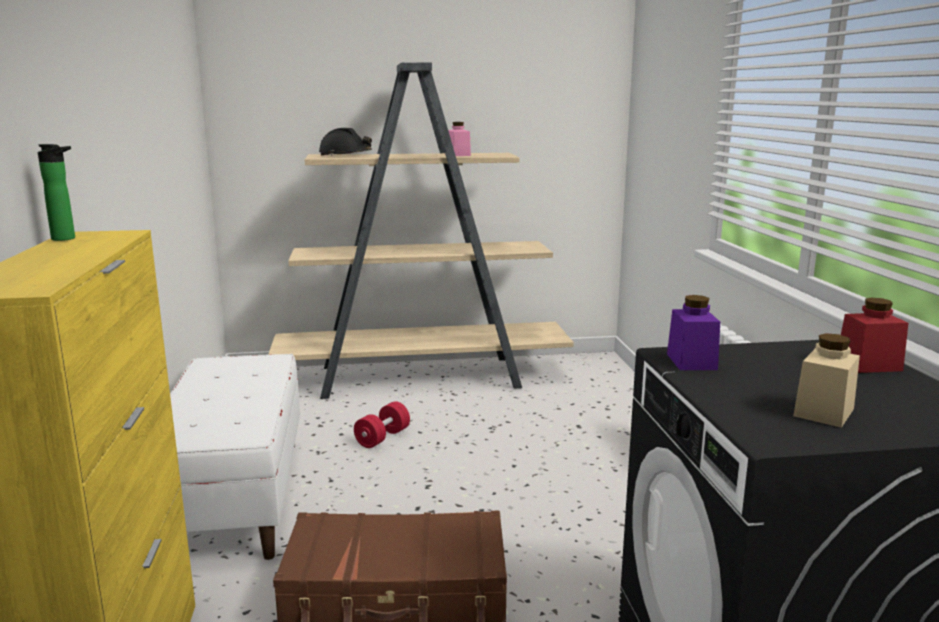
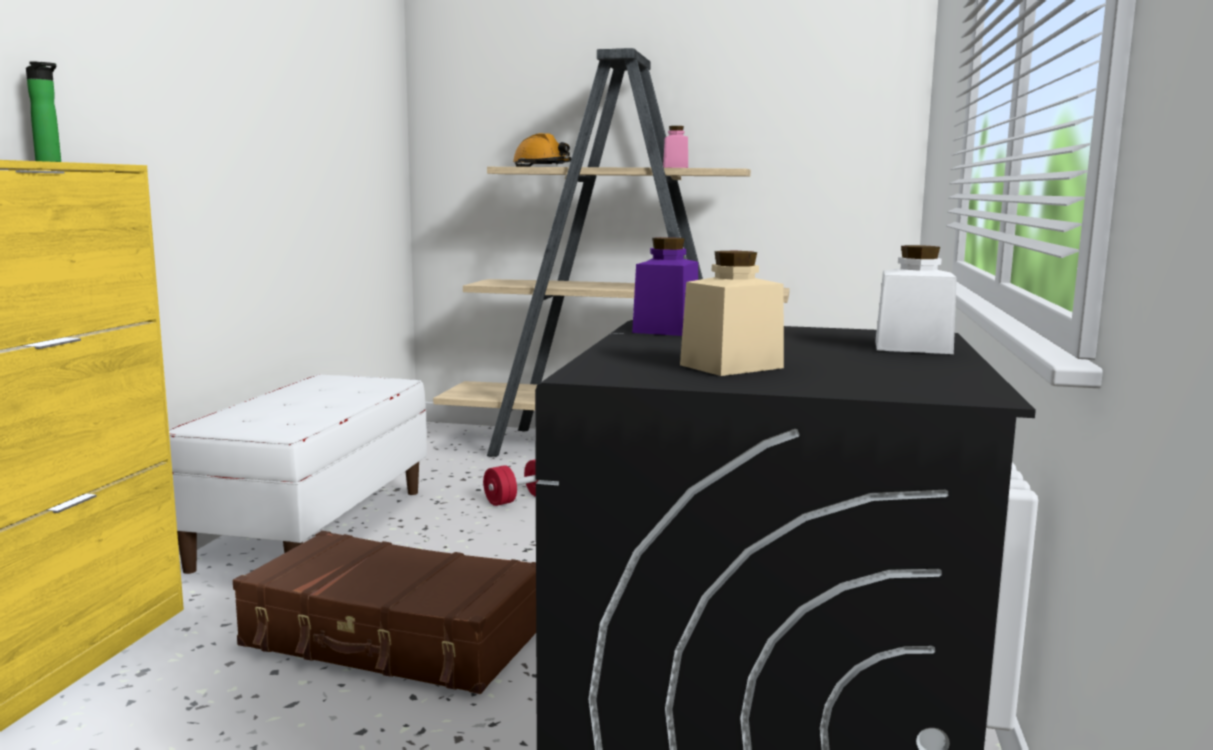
camera: 20 degrees right, 5 degrees down
(345, 155) = (542, 166): black hard hat -> orange hard hat
(868, 365) = (913, 347): red jar -> white jar

